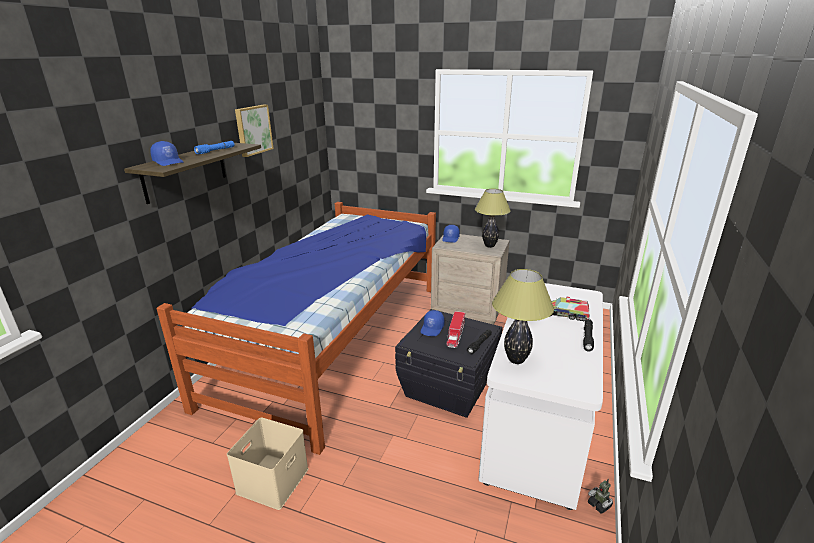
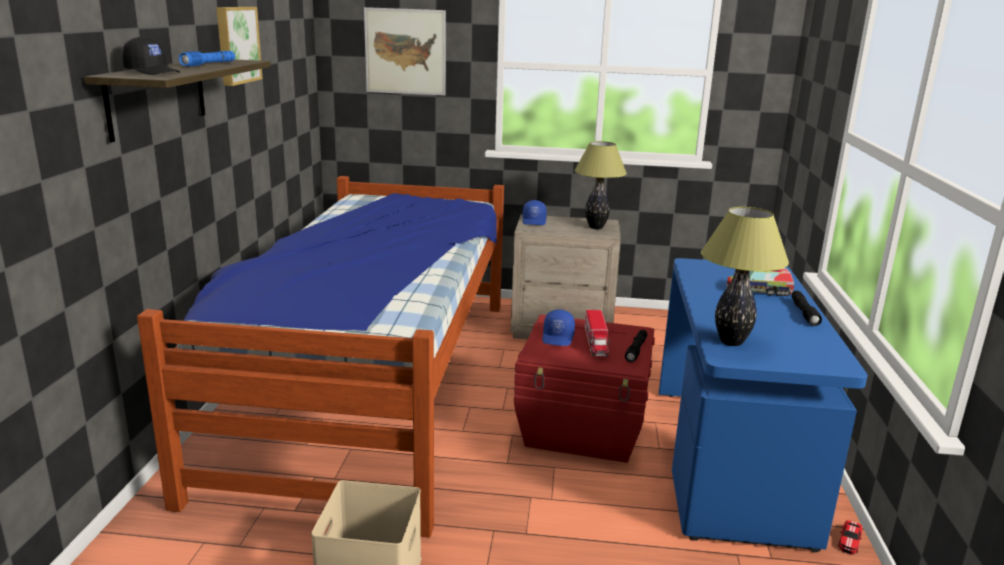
camera: 15 degrees left, 5 degrees down
(169, 162) = (153, 72): blue cap -> black cap
(377, 123) = (405, 51): none -> picture
(449, 387) = (583, 429): black storage box -> red storage box
(539, 427) = (730, 462): white desk -> blue desk
(599, 505) = (850, 541): toy robot -> toy car

